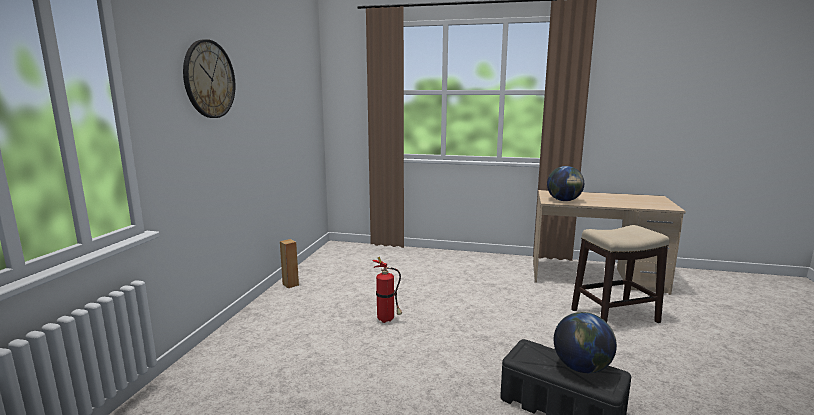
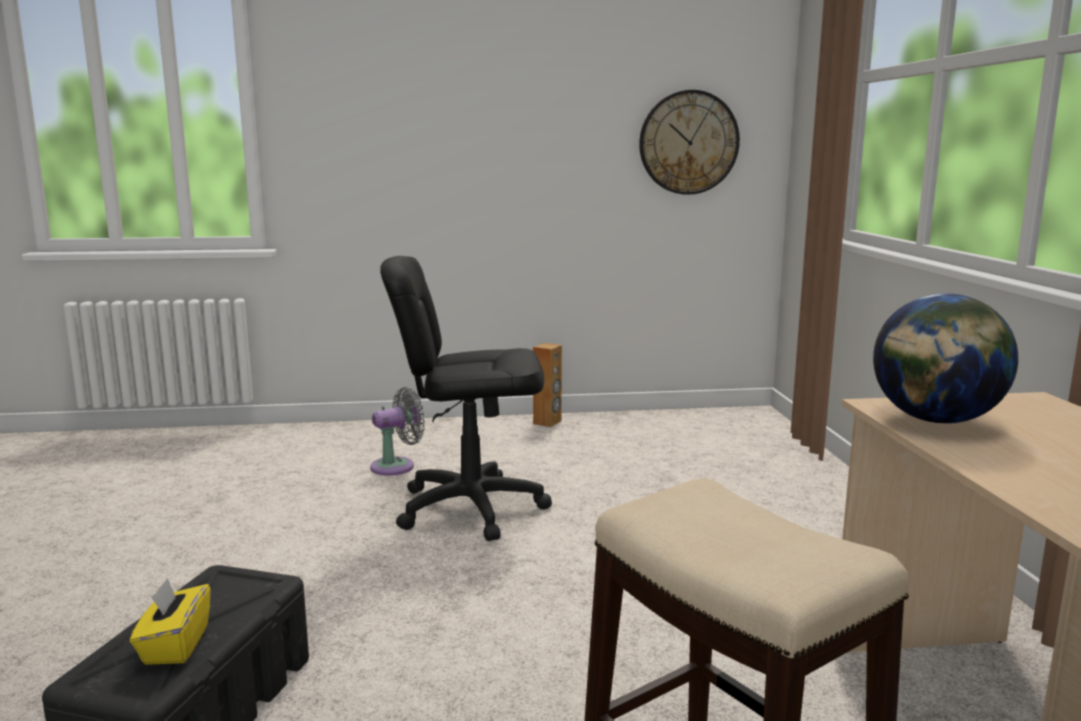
camera: 70 degrees right, 0 degrees up
(209, 79) = (409, 66): wall clock -> wall clock (688, 142)
(310, 333) = (397, 466): none -> grey fan
(387, 320) = (470, 508): fire extinguisher -> black office chair
(581, 367) = (175, 645): globe -> yellow tissue box

